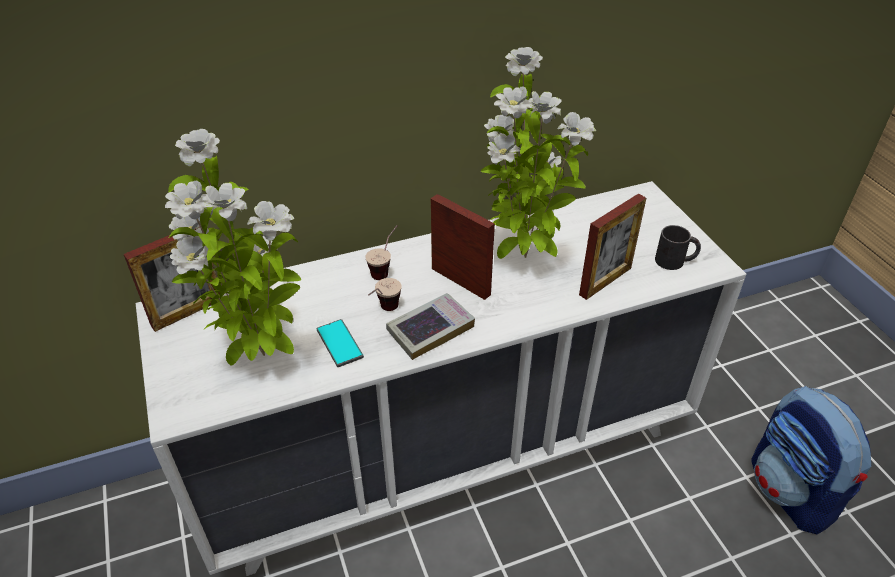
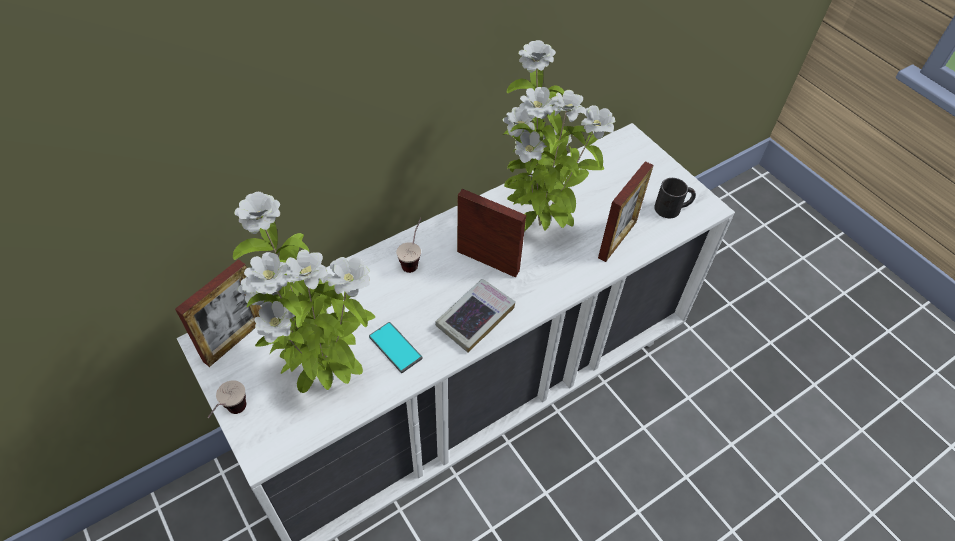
camera: 15 degrees left, 10 degrees up
(384, 312) = (426, 306): cup -> cup (232, 416)
(792, 492) = (769, 376): backpack -> none

